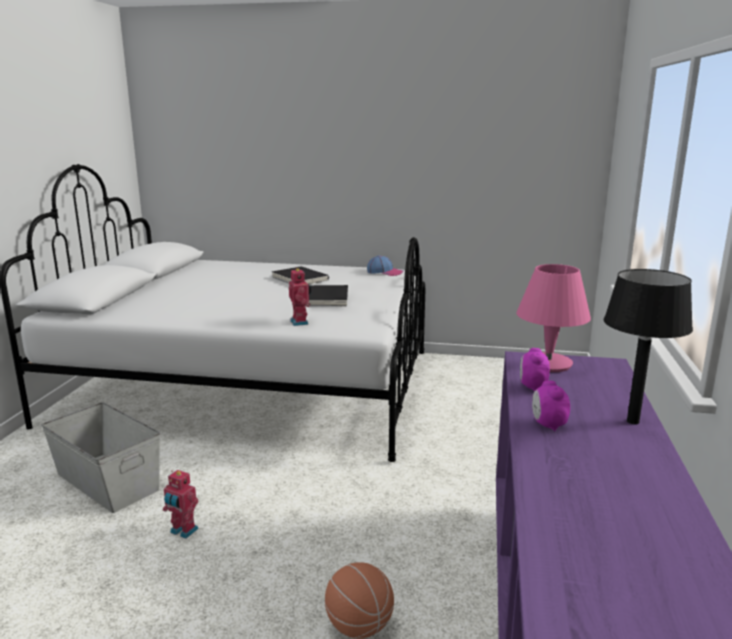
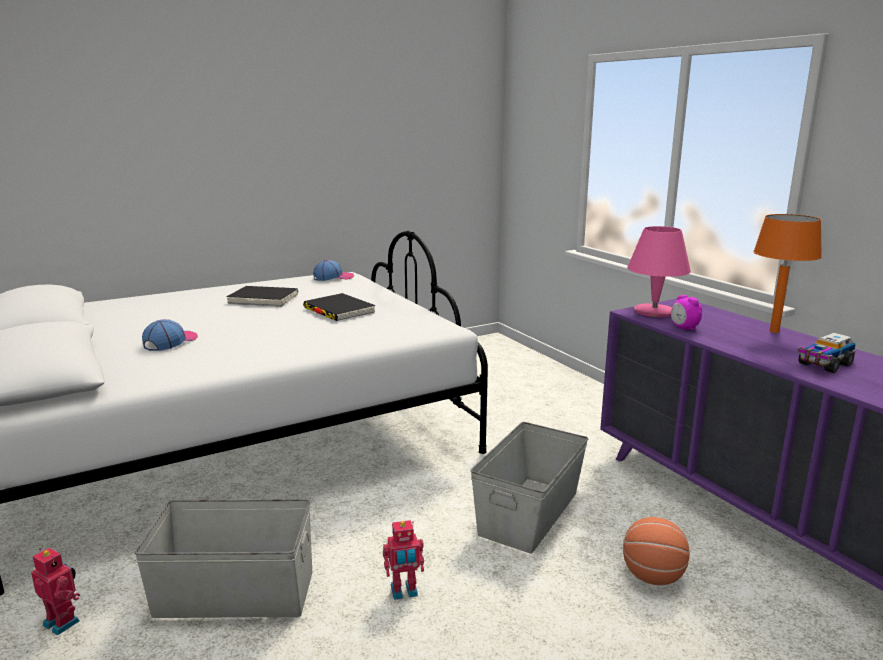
camera: 40 degrees left, 0 degrees up
(186, 295) = (170, 342): none -> cap
(300, 322) = (368, 336): toy robot -> toy robot (63, 621)
(351, 524) = (530, 513): none -> grey storage box
(548, 425) = (747, 347): alarm clock -> none
(586, 472) = (824, 364): none -> toy truck
(633, 421) = (774, 331): black table lamp -> orange table lamp

